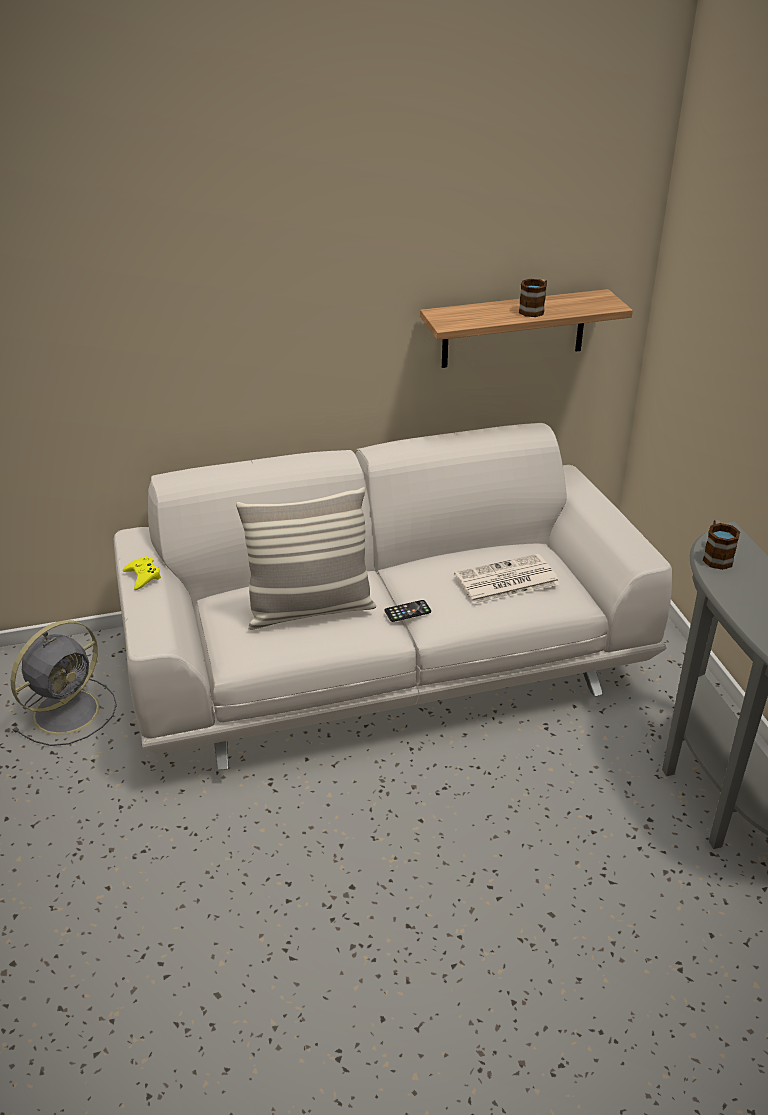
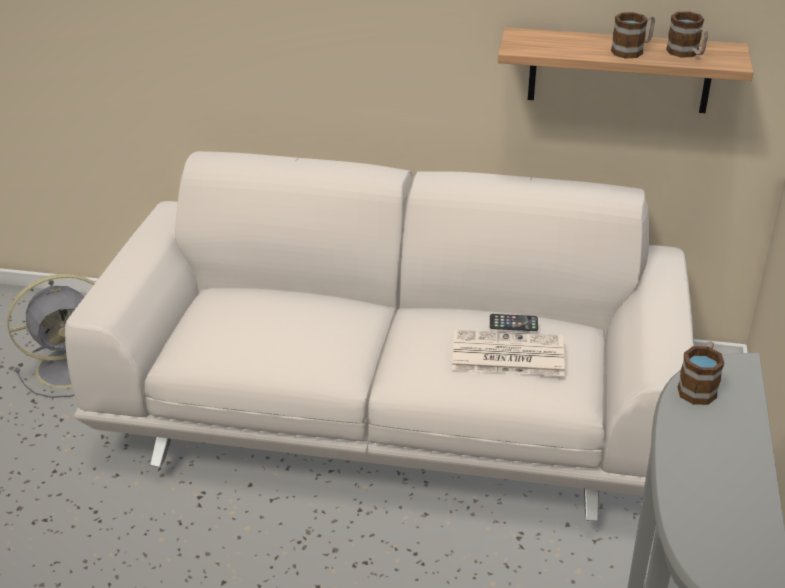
camera: 25 degrees right, 0 degrees up
(143, 576) = (141, 248): yellow game controller -> none
(310, 610) = (281, 327): pillow -> none
(407, 611) = (381, 357): phone -> phone (513, 323)
(575, 305) = (687, 53): none -> mug

